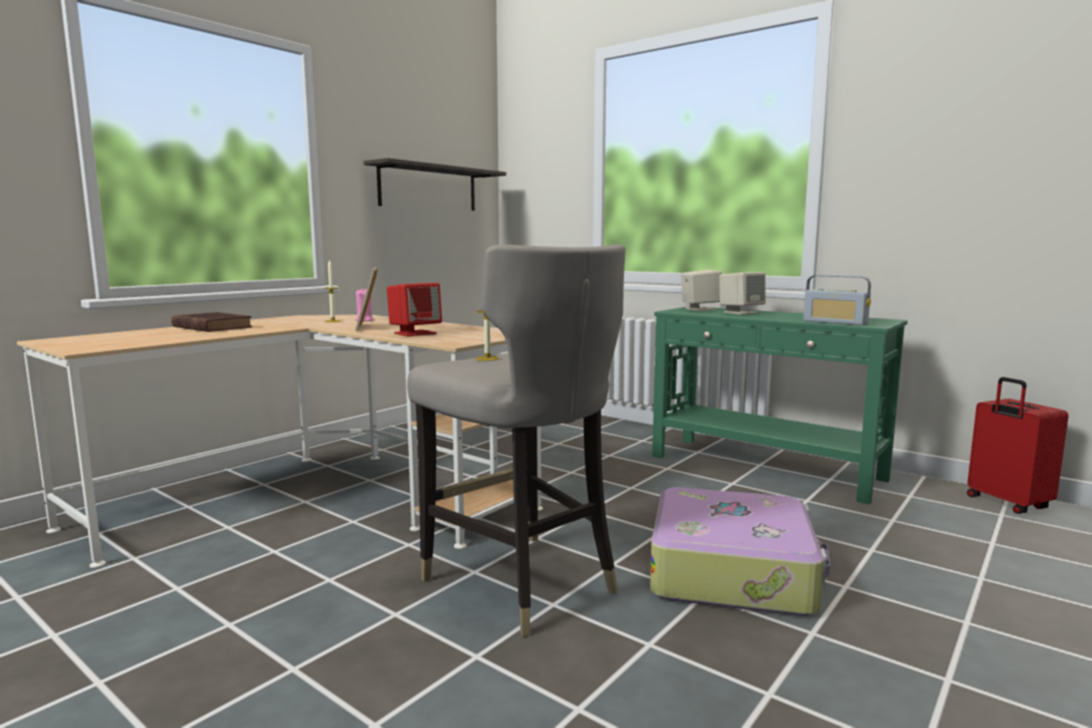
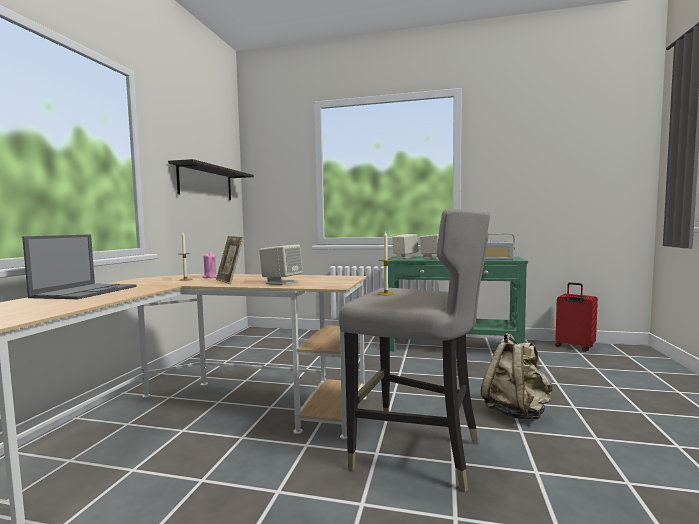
camera: 25 degrees left, 5 degrees down
(211, 327) = (86, 291): brown book -> laptop
(415, 333) = (281, 282): red speaker -> beige speaker
(733, 571) = (516, 412): suitcase -> beige backpack

